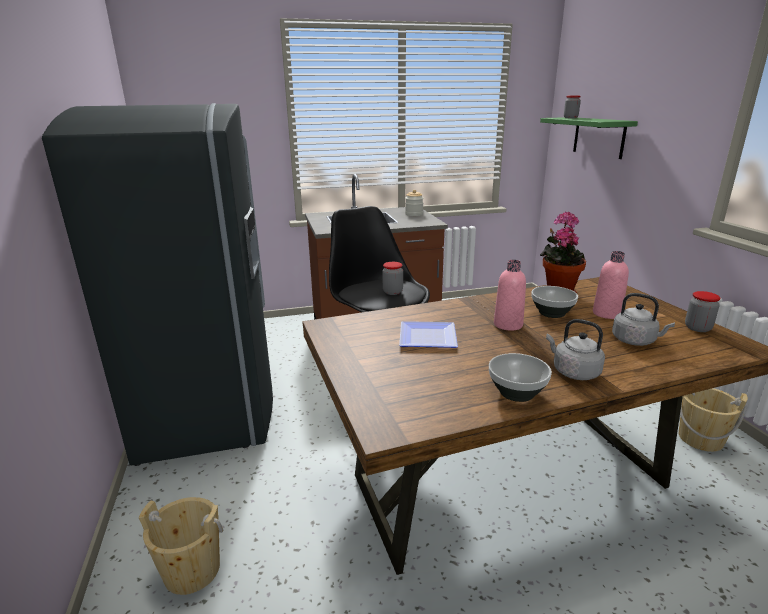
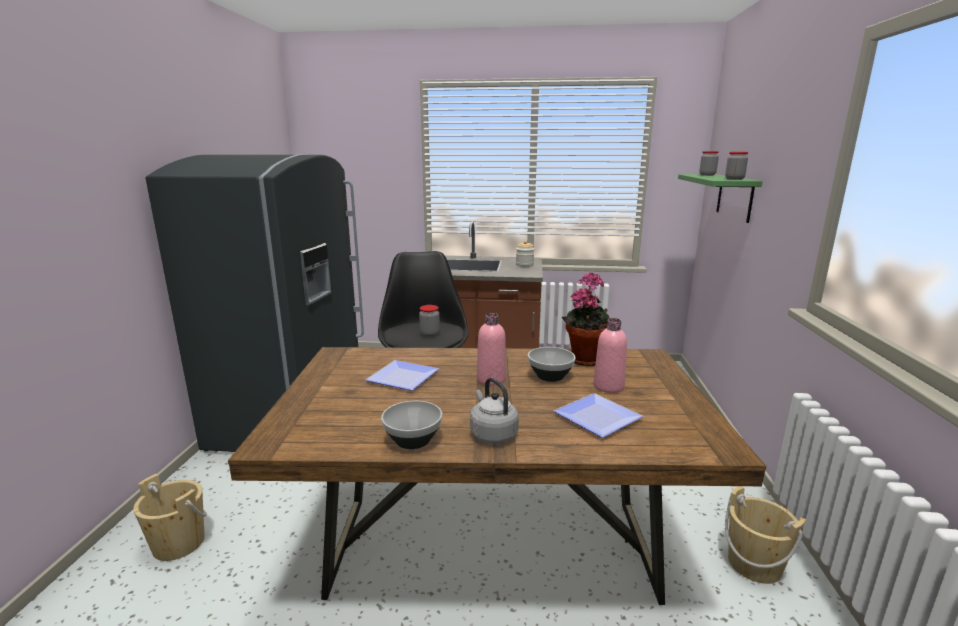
camera: 20 degrees right, 5 degrees down
(635, 341) = (600, 418): grey kettle -> plate
(697, 328) = (693, 418): jar -> jar (734, 179)

